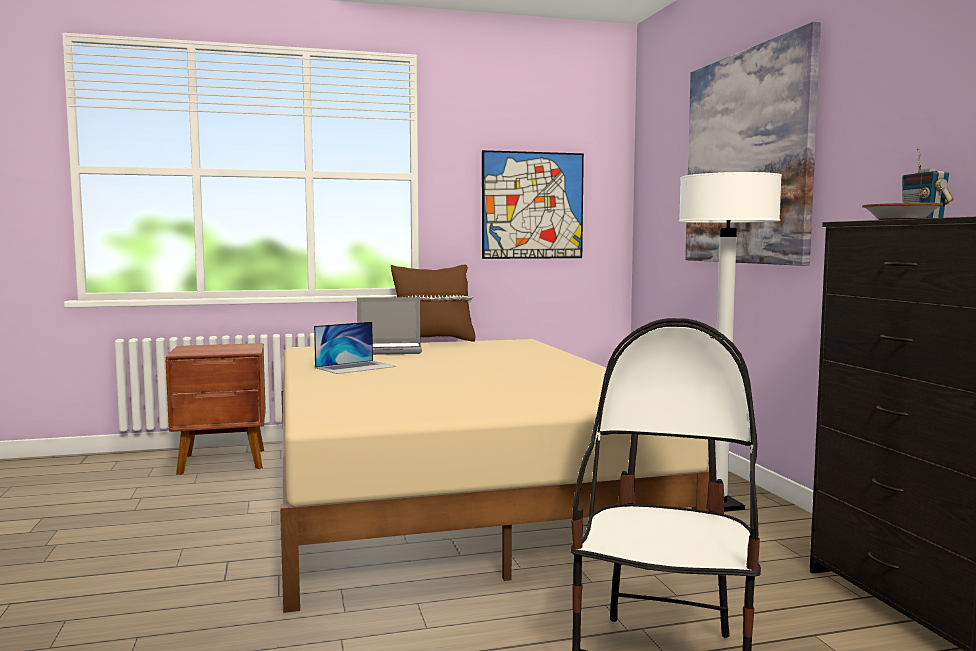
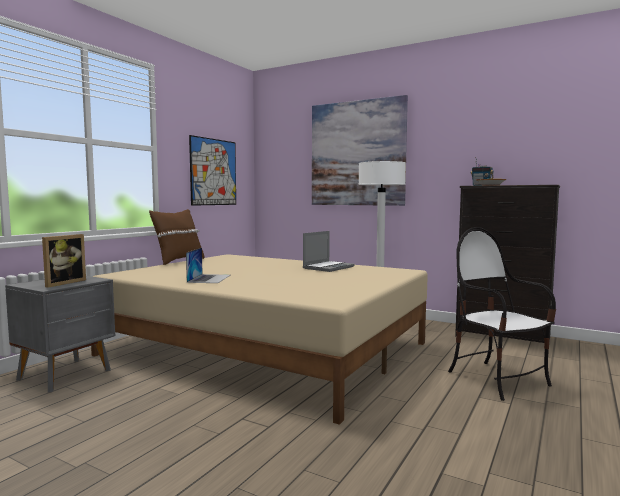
camera: 45 degrees left, 0 degrees up
(212, 350) = (62, 283): none -> picture frame
(223, 462) = (66, 374): brown nightstand -> grey nightstand
(390, 350) = (180, 268): laptop -> laptop (328, 267)

